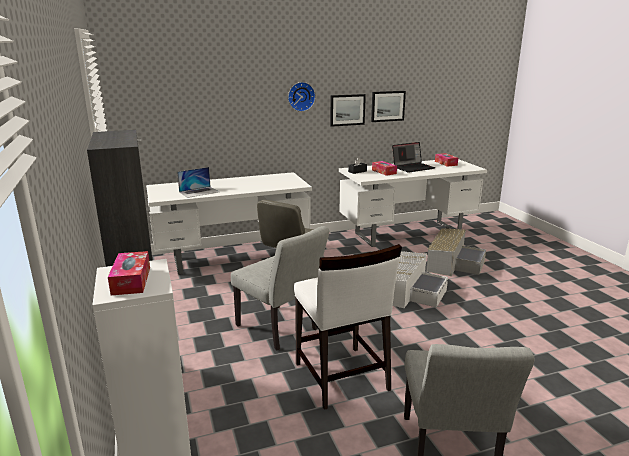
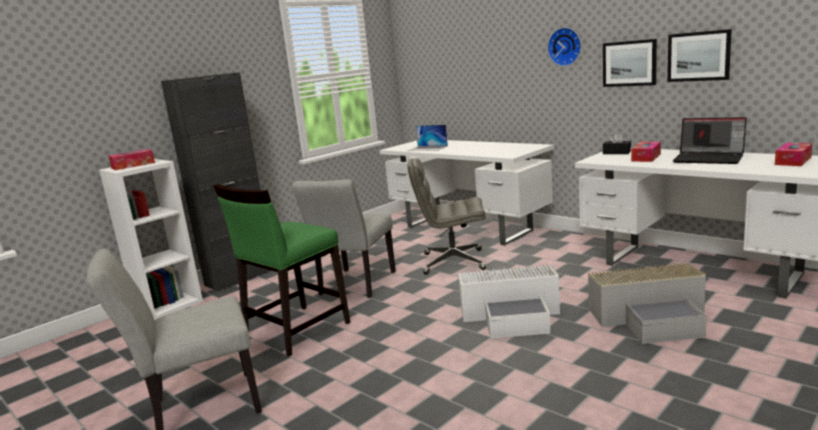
camera: 65 degrees right, 5 degrees down
(341, 377) = (295, 330): white chair -> green chair

